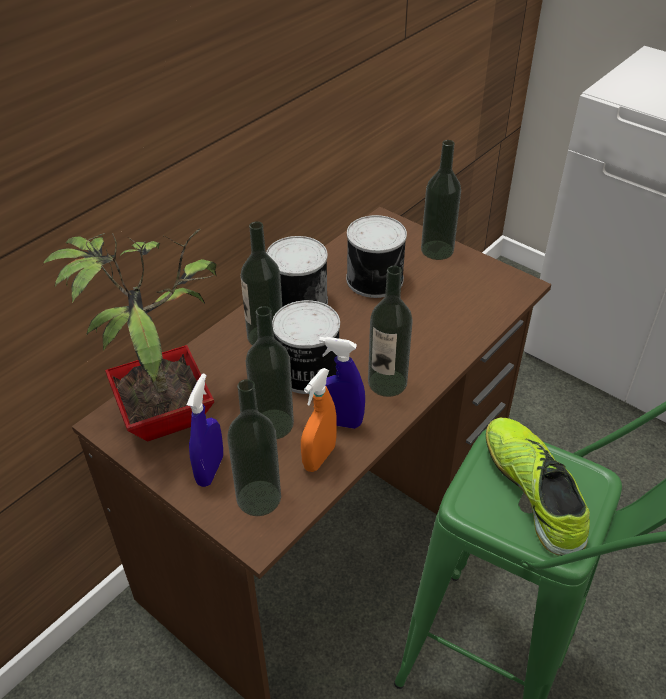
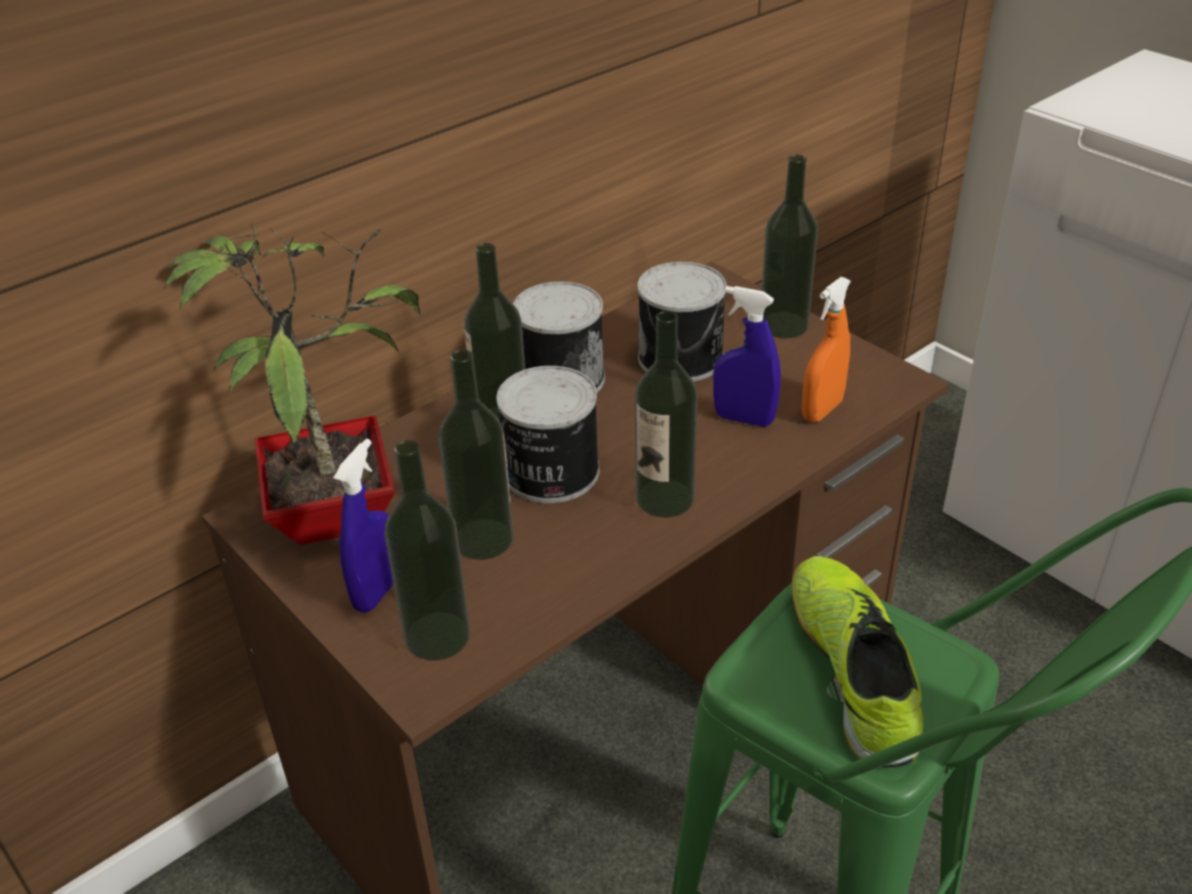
camera: 10 degrees right, 5 degrees down
(319, 457) = (539, 590): orange spray bottle -> orange spray bottle (822, 410)
(339, 422) = (580, 545): blue spray bottle -> blue spray bottle (744, 419)

